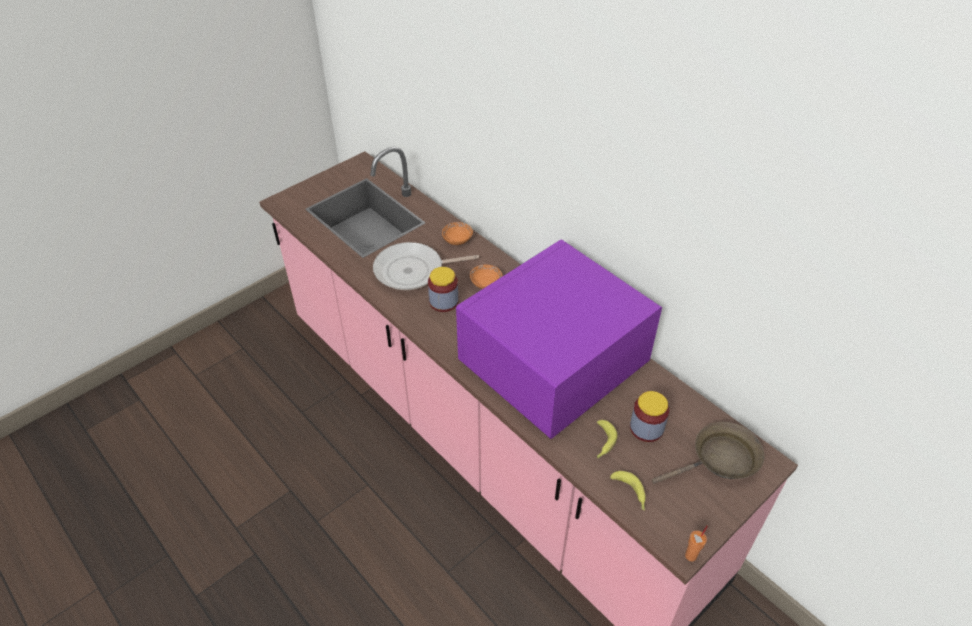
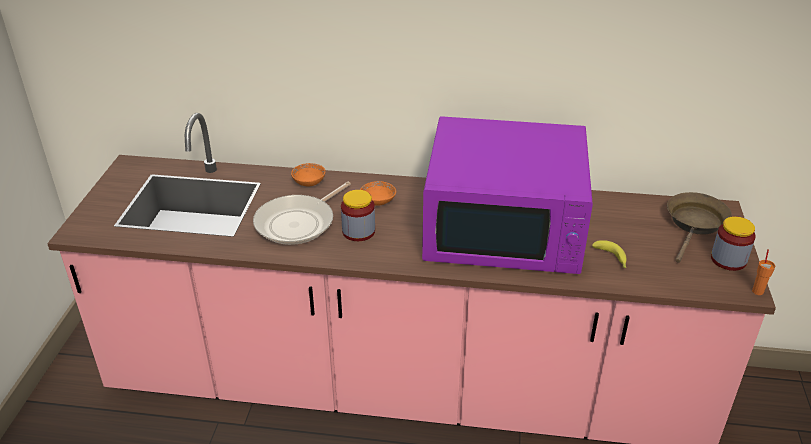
camera: 40 degrees left, 10 degrees down
(552, 362) = (505, 228): purple microwave -> purple microwave turned 90 degrees counterclockwise
(630, 493) = (672, 278): banana -> none
(646, 428) = (626, 232): jar -> jar (728, 260)

